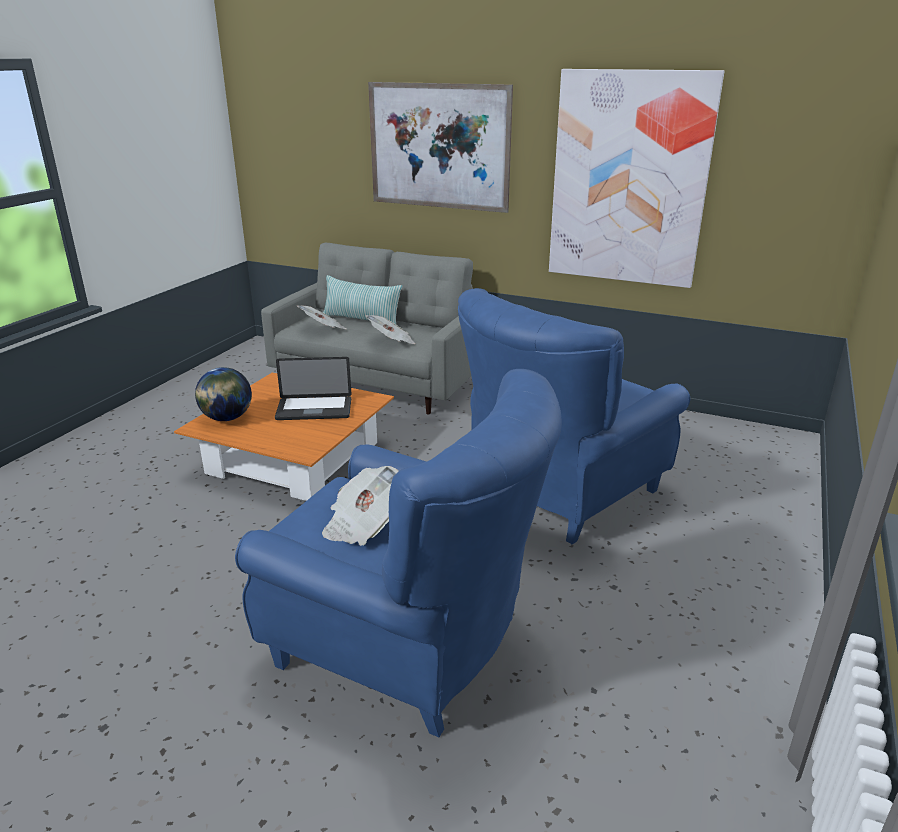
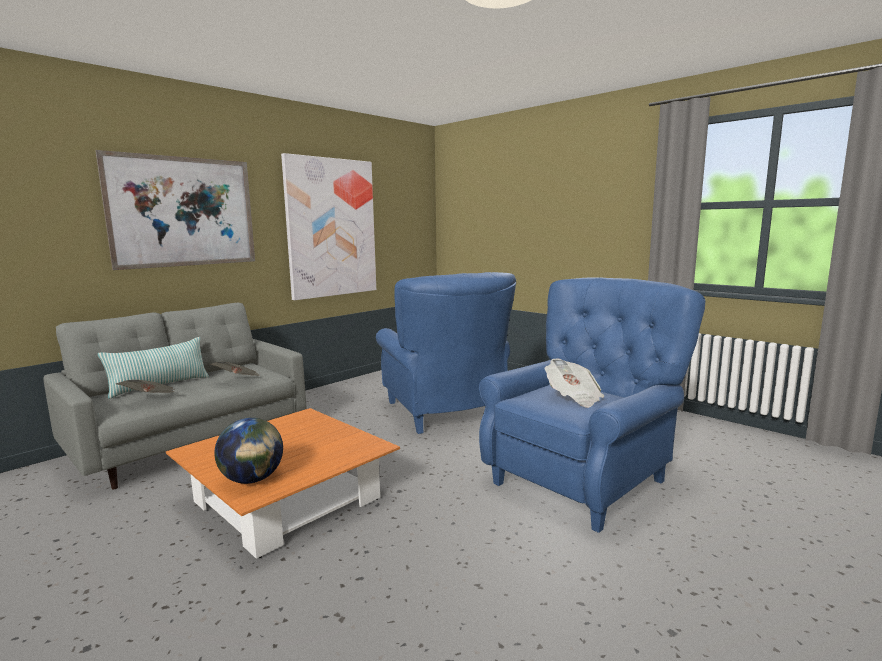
camera: 70 degrees left, 15 degrees down
(314, 409) = (293, 437): laptop -> none

